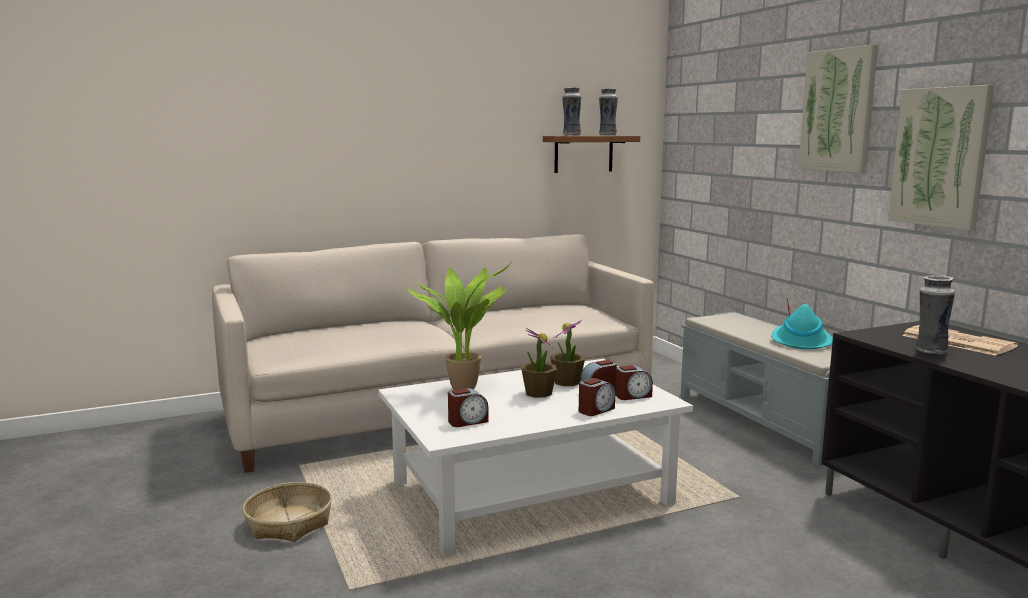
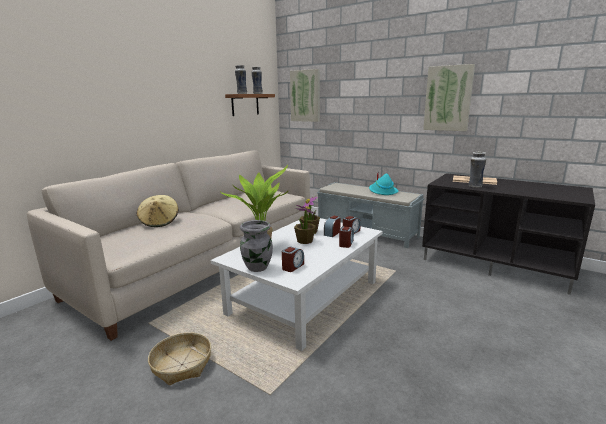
camera: 30 degrees left, 5 degrees up
(361, 327) = (159, 222): none -> beige hat
(420, 412) = (257, 268): none -> grey vase
(838, 110) = (390, 78): picture -> picture (305, 96)

